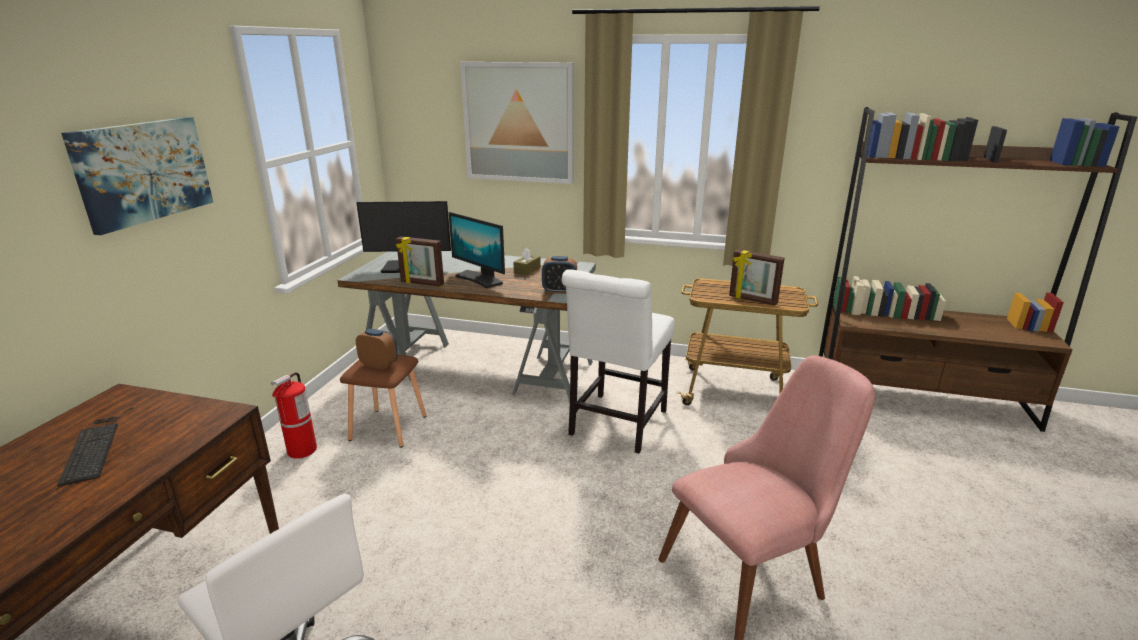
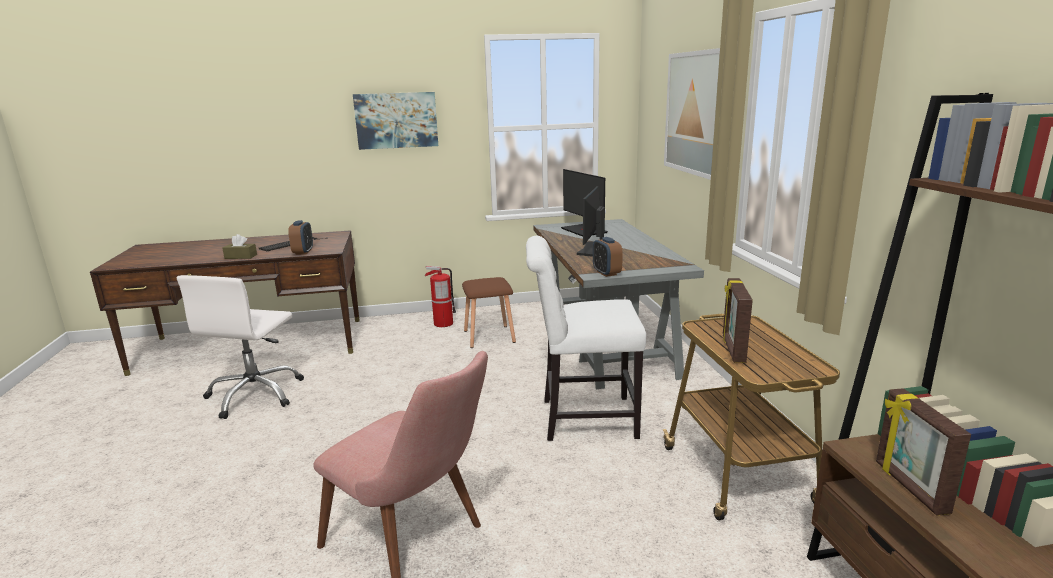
camera: 65 degrees right, 5 degrees down
(379, 365) = (483, 283): alarm clock -> alarm clock (303, 252)
(422, 283) = (557, 240): picture frame -> picture frame (909, 487)
(527, 270) = (637, 256): brown tissue box -> brown tissue box (241, 256)

